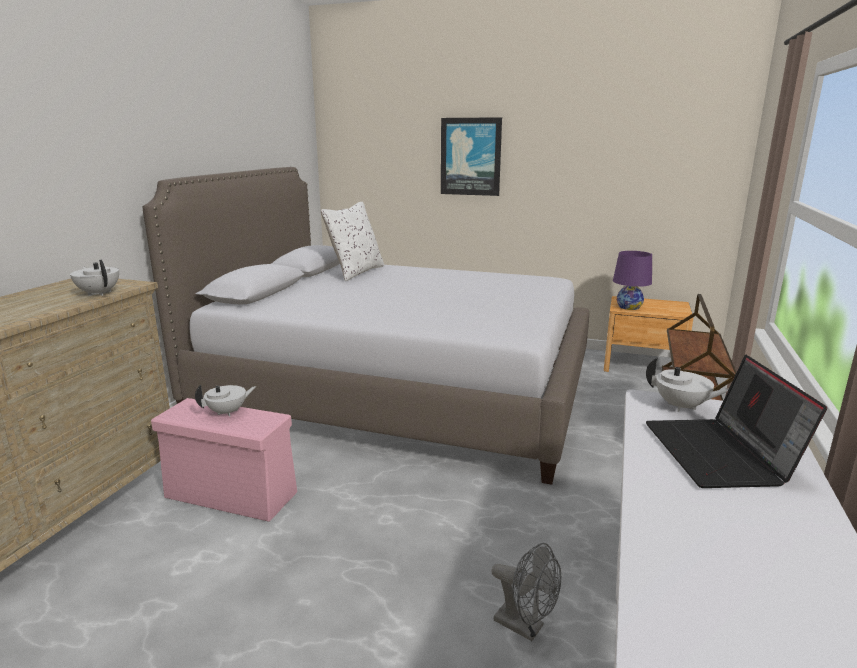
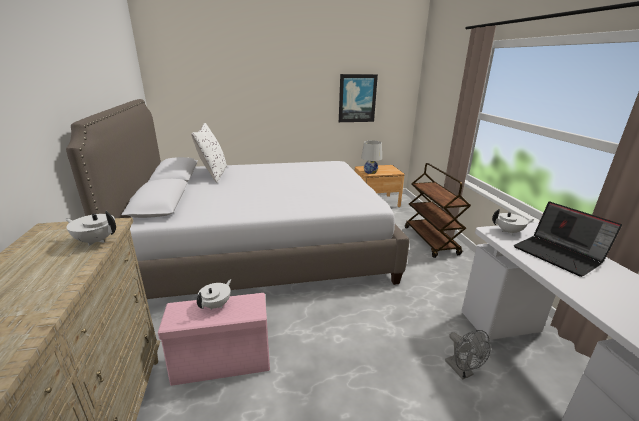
camera: 30 degrees left, 5 degrees up
(470, 156) = (265, 87): picture -> picture (357, 98)
(525, 627) = (462, 371): grey fan -> grey fan turned 60 degrees clockwise
(629, 307) = (370, 172): purple table lamp -> white table lamp

